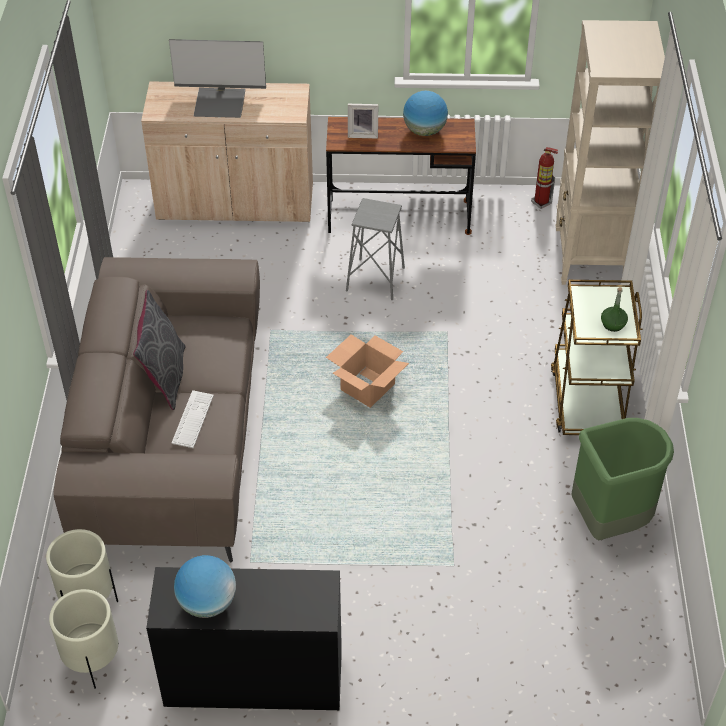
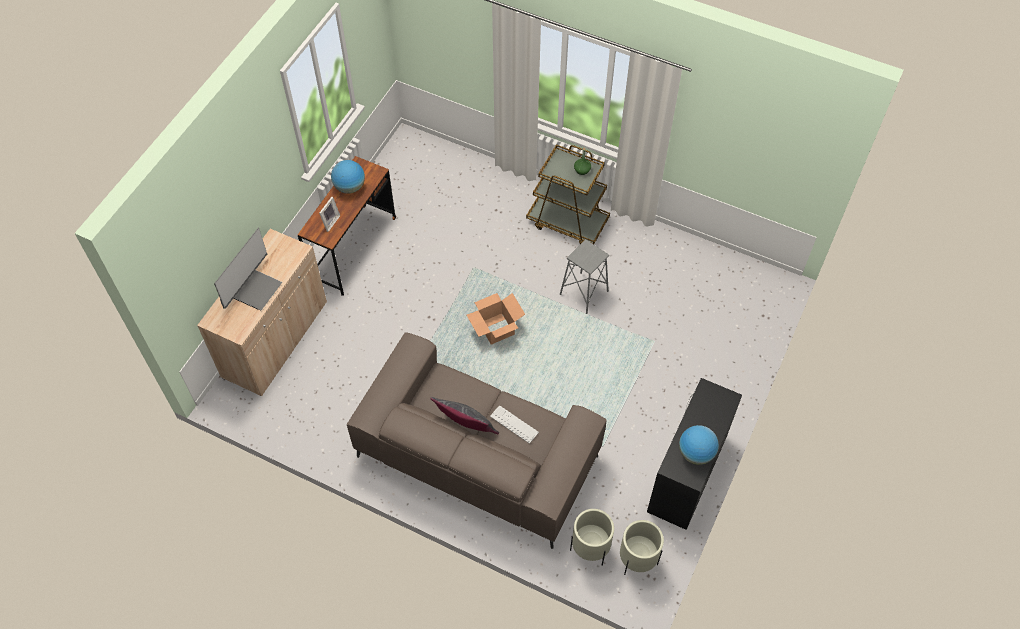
camera: 65 degrees left, 10 degrees up
(375, 279) = (404, 286): grey stool -> grey stool (583, 293)
(541, 202) = (390, 167): fire extinguisher -> none
(589, 257) = (454, 166): beige bookcase -> none
(610, 520) = (658, 252): green trash can -> none

